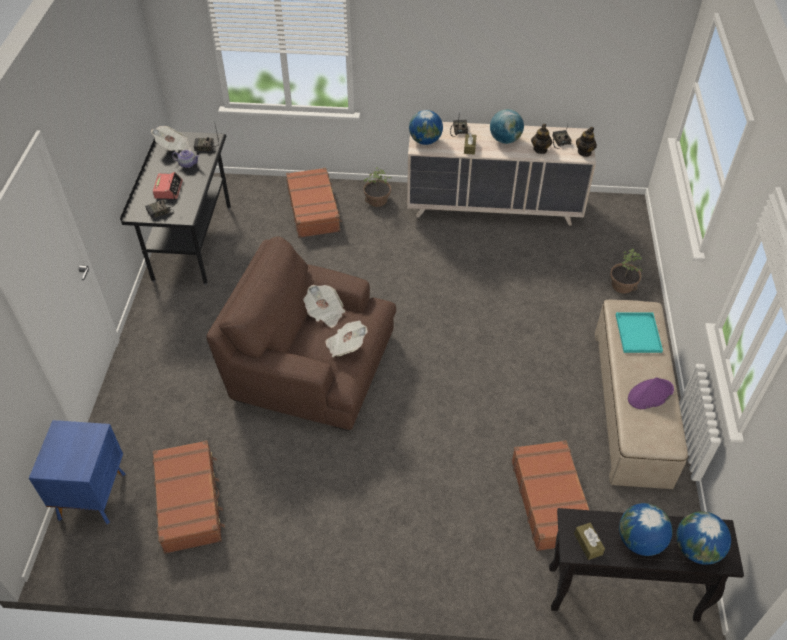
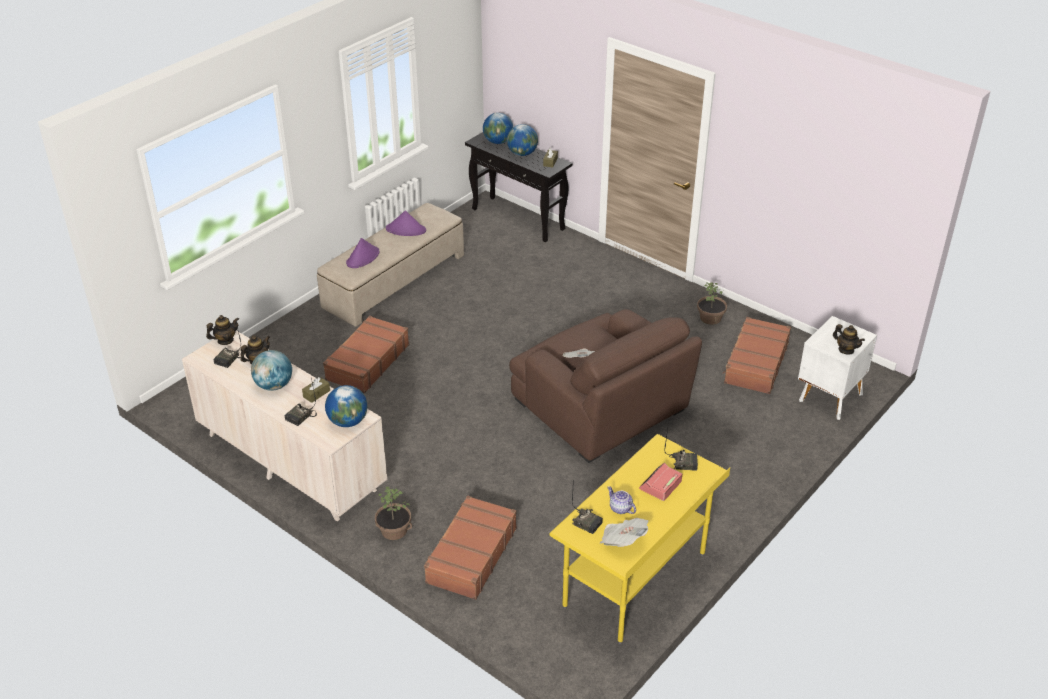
camera: 145 degrees left, 10 degrees down
(60, 435) = (846, 350): none -> teapot
(94, 495) = (829, 397): blue nightstand -> white nightstand
(192, 243) = (635, 581): black desk -> yellow desk
(346, 346) = (584, 332): newspaper -> none
(550, 500) = (509, 264): brown suitcase -> brown suitcase (367, 362)
(622, 286) = (286, 345): potted plant -> potted plant (710, 318)
(639, 334) = (363, 258): turquoise tray -> purple hat

